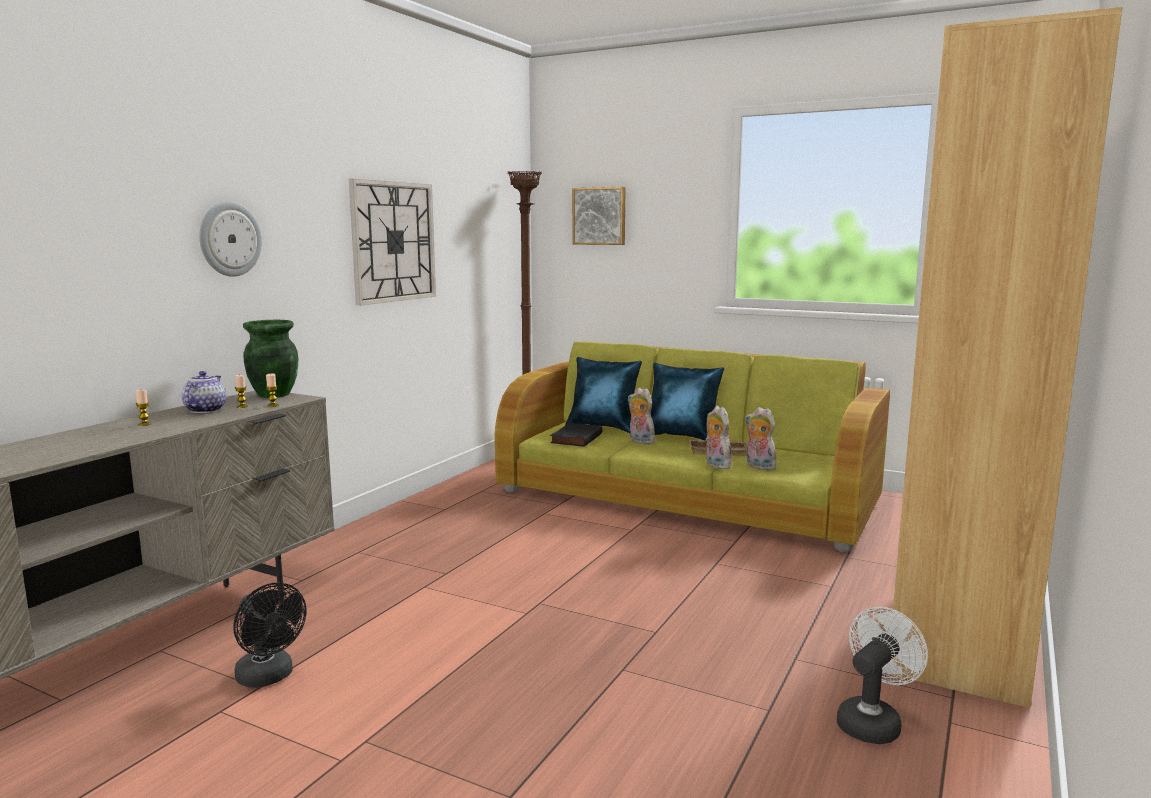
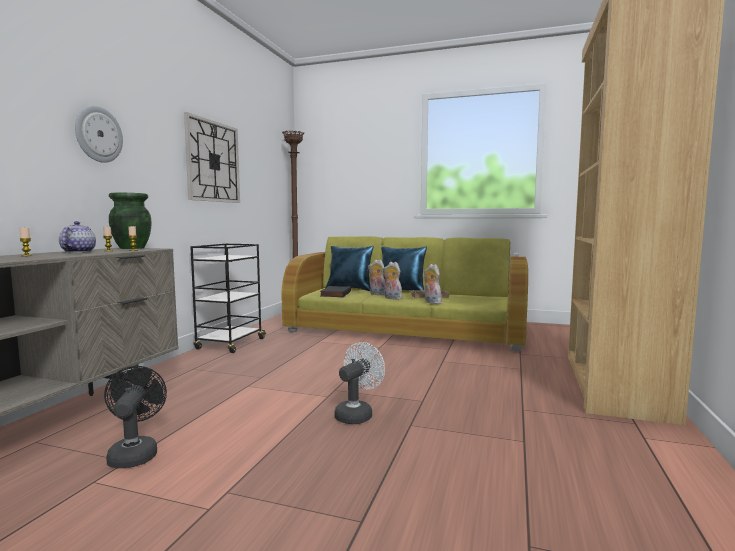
camera: 10 degrees left, 5 degrees down
(269, 677) = (135, 453): black fan -> black fan turned 135 degrees counterclockwise
(417, 511) = (230, 344): none -> black cart
(599, 216) = (340, 162): picture -> none
(758, 466) = (457, 302): plush toy -> plush toy (391, 298)
(872, 721) = (596, 442): white fan -> white fan (357, 414)

